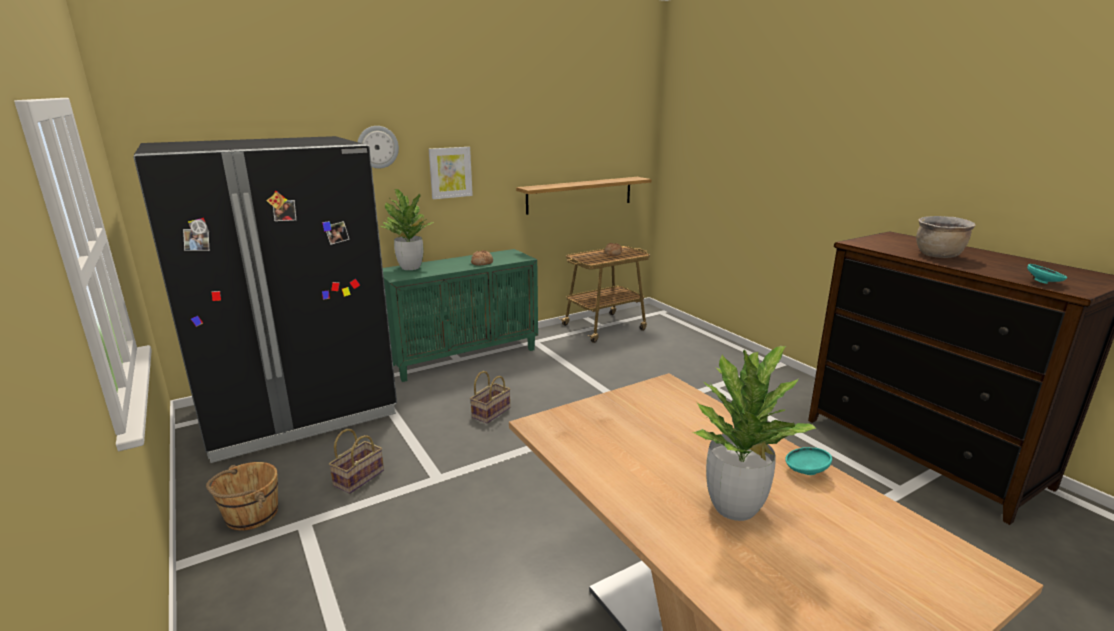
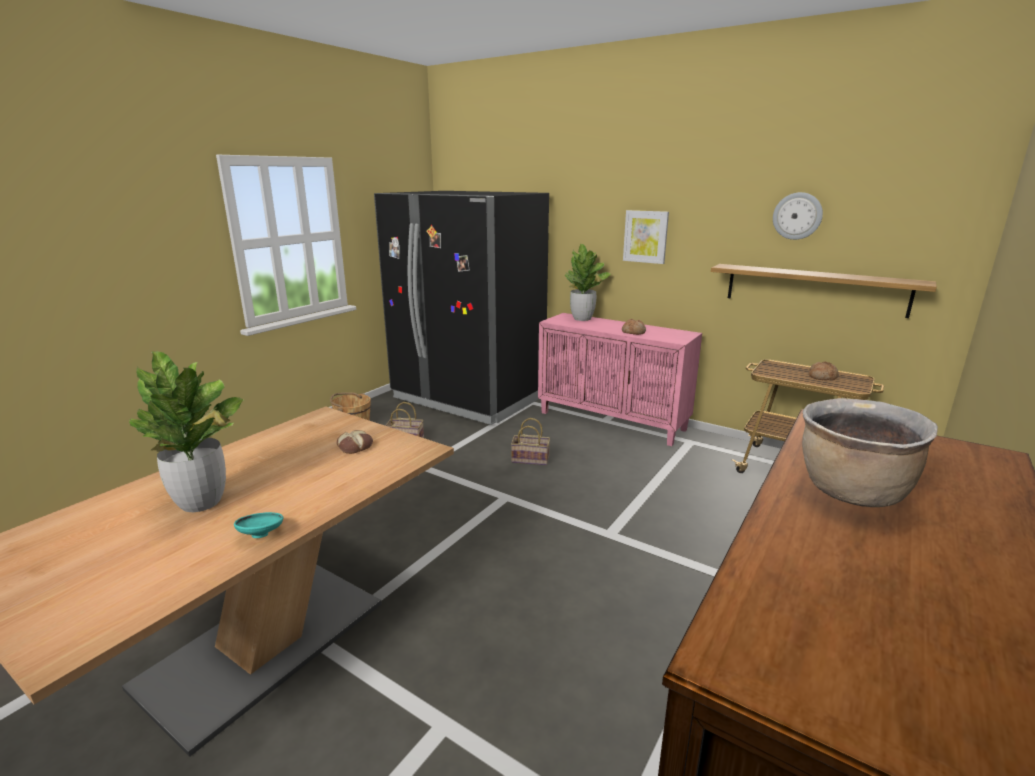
camera: 65 degrees right, 0 degrees up
(377, 147) = (583, 205): wall clock -> wall clock (797, 216)
(464, 356) = (613, 421): green cabinet -> pink cabinet
(639, 414) = (355, 446): none -> bread
(1044, 283) = (766, 612): turquoise bowl -> none

